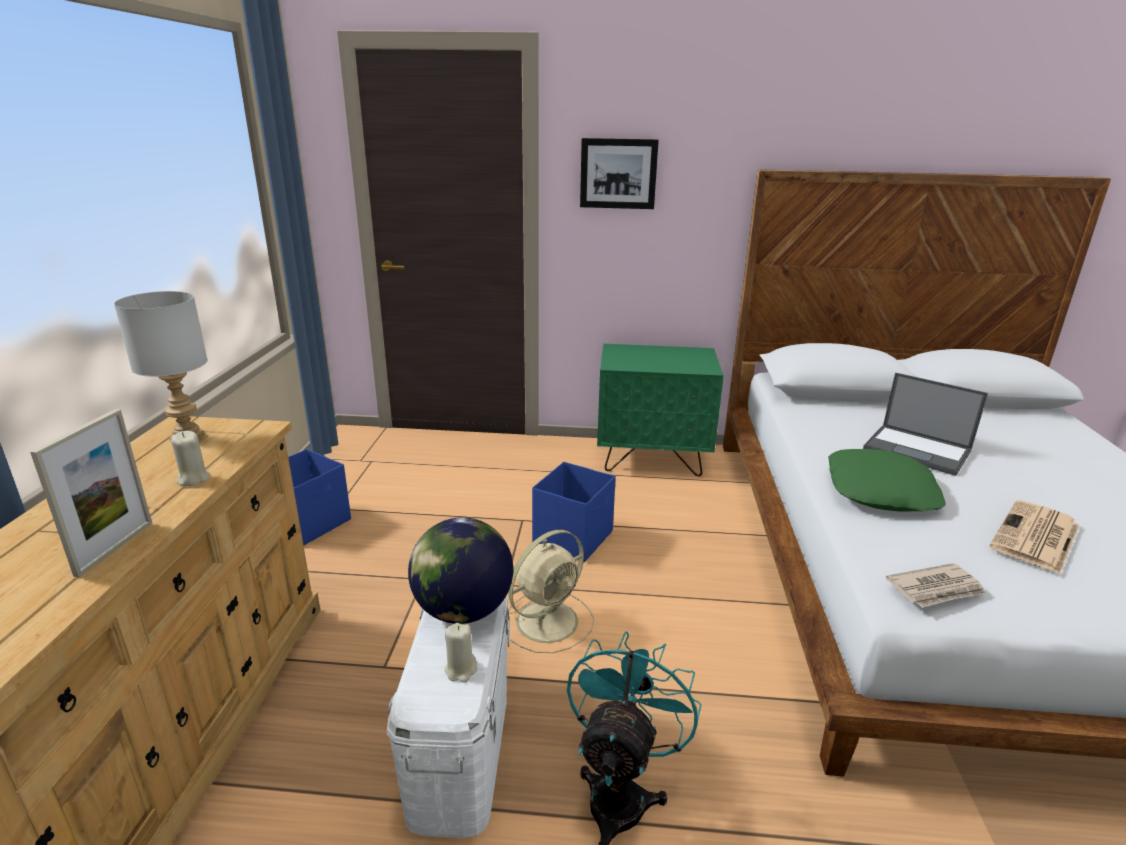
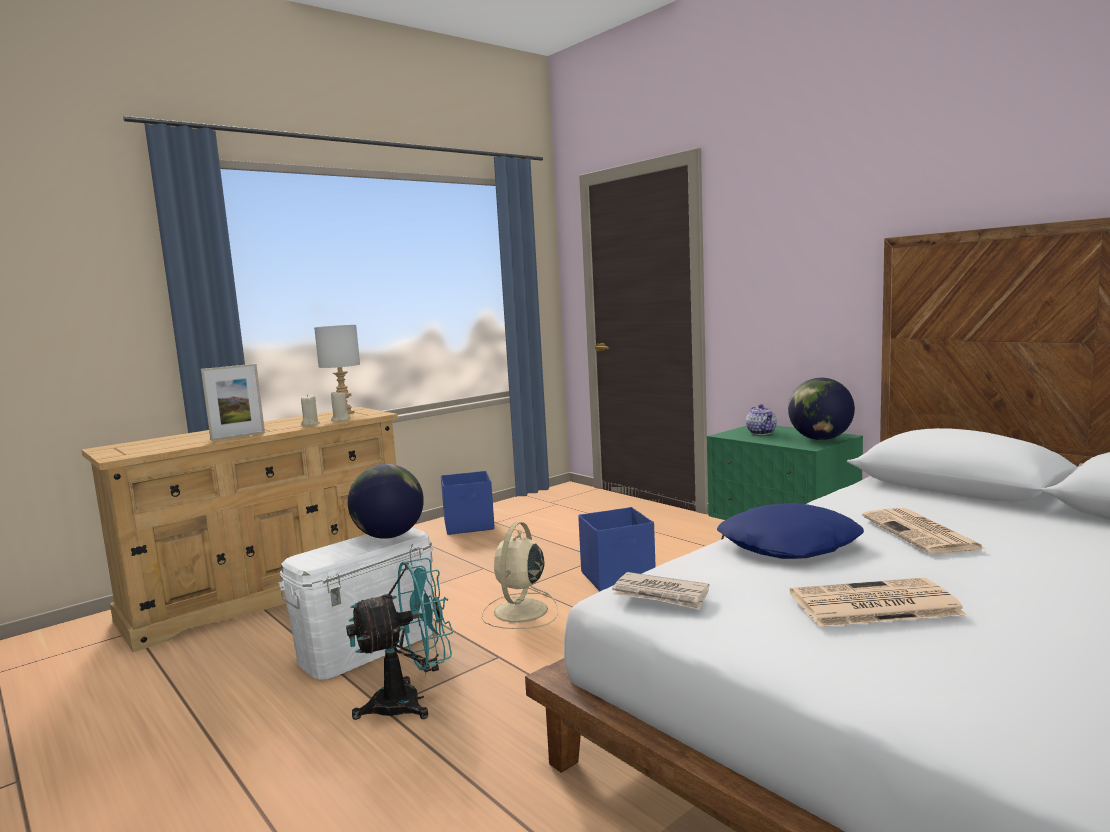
camera: 45 degrees right, 15 degrees down
(461, 670) = (340, 554): beige candle -> beige candle (340, 420)
(549, 620) = (520, 612): beige fan -> beige fan turned 105 degrees clockwise
(618, 173) = (763, 257): picture -> none
(637, 357) = (761, 433): none -> teapot
(696, 358) = (820, 439): none -> globe
(881, 491) = (790, 545): green pillow -> blue pillow
(918, 450) = (922, 533): laptop -> newspaper

